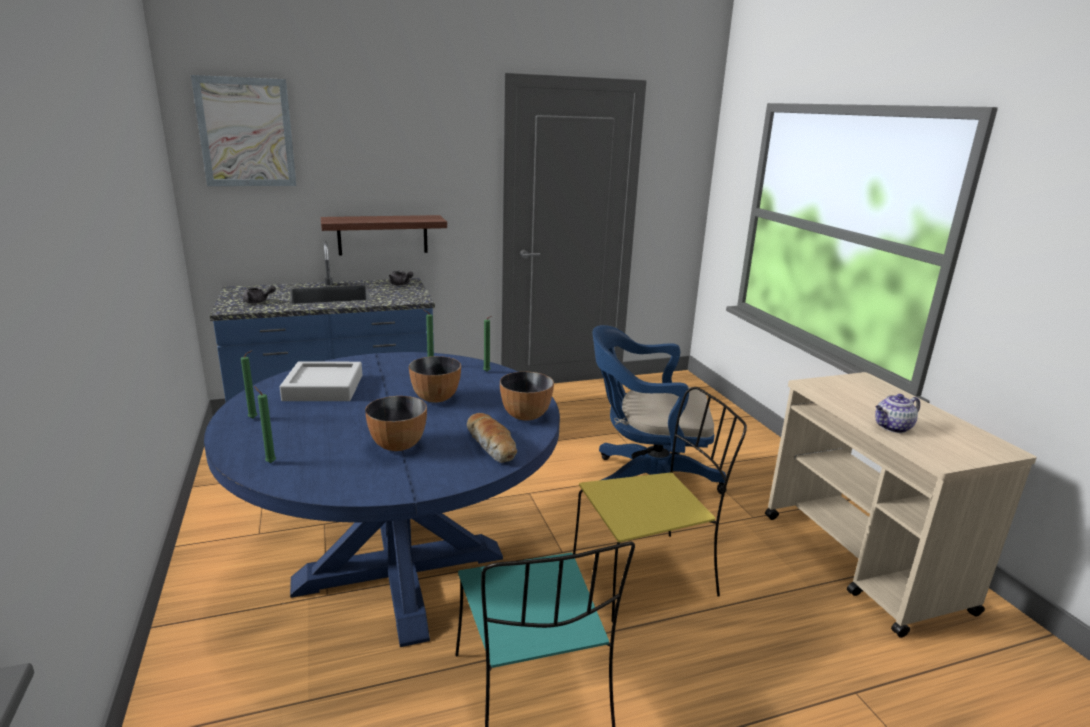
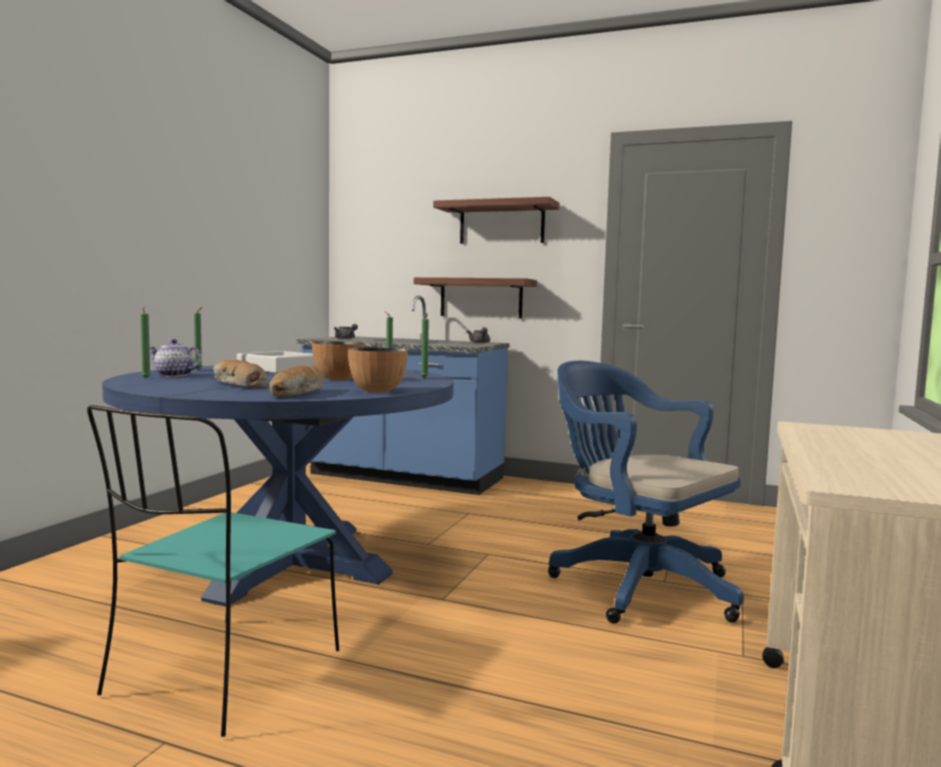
camera: 40 degrees right, 15 degrees down
(246, 133) = (381, 206): picture -> none
(397, 445) = (237, 384): bowl -> bread
(399, 158) = (501, 223): none -> shelf
(647, 574) = (500, 645): yellow chair -> none
(892, 427) = (839, 458): teapot -> teapot (173, 375)

